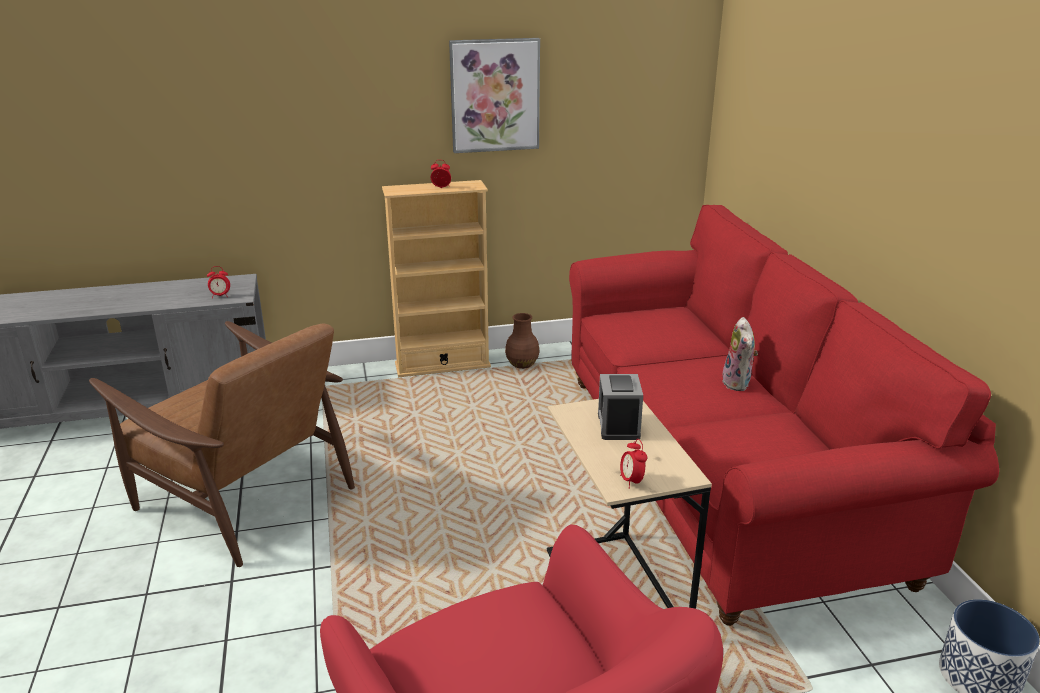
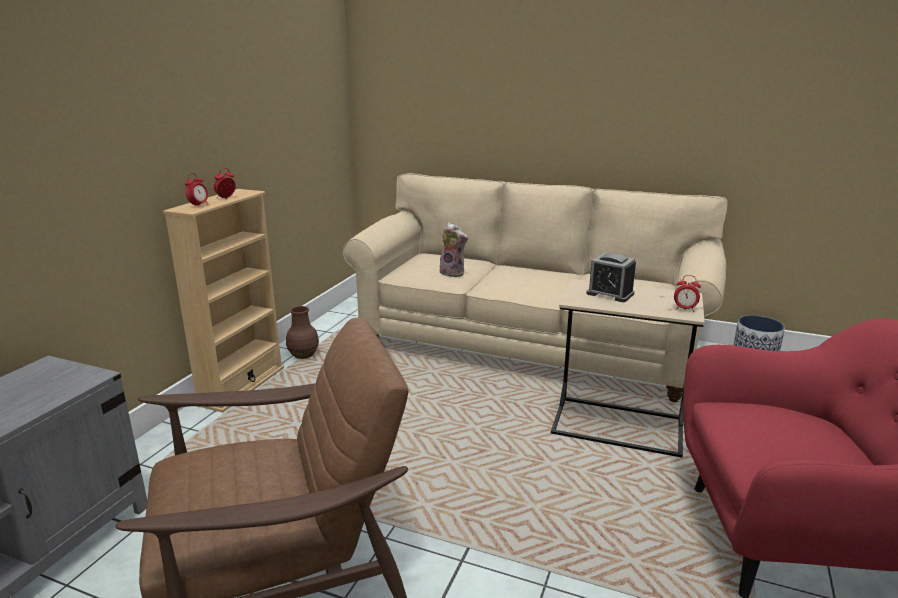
camera: 55 degrees left, 5 degrees down
(220, 296) = (62, 386): alarm clock -> alarm clock (198, 206)
(494, 95) = (231, 103): picture -> none
(720, 471) = (529, 345): red sofa -> beige sofa
(738, 383) = (540, 272): plush toy -> plush toy (453, 273)

